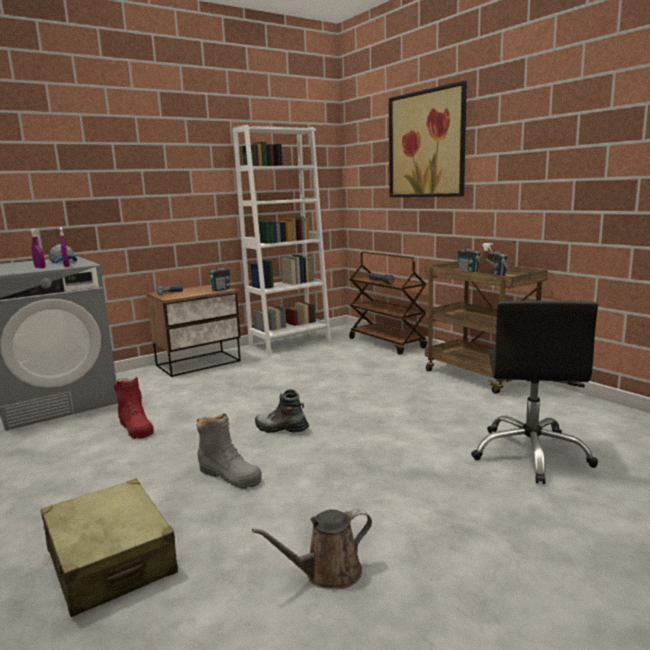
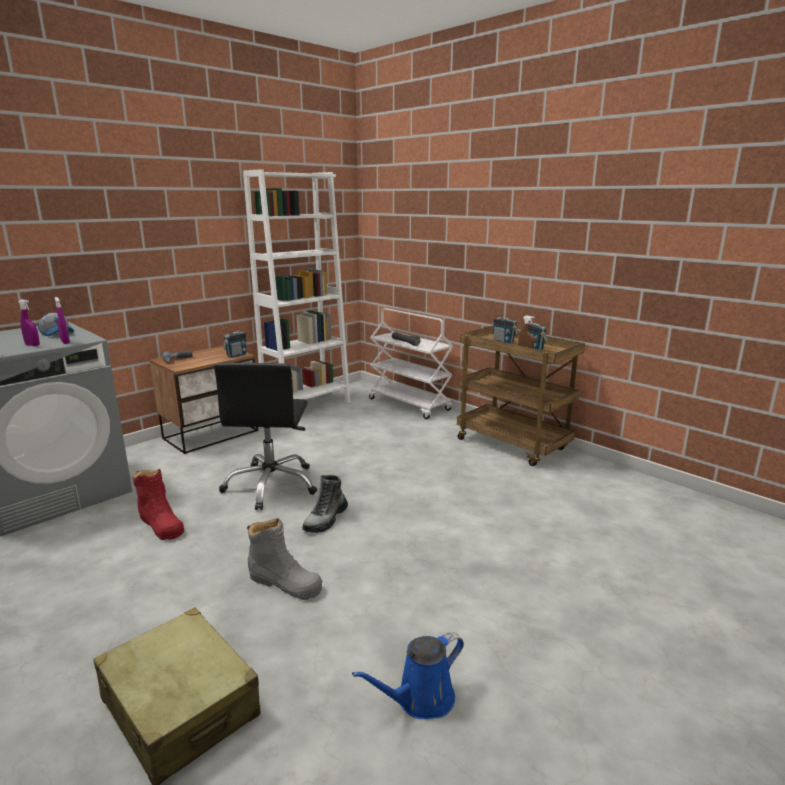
camera: 10 degrees left, 5 degrees up
(281, 429) = (326, 519): boot -> boot turned 75 degrees counterclockwise
(327, 573) = (420, 699): brown watering can -> blue watering can
(387, 343) = (410, 404): brown cart -> white cart
(426, 144) = (457, 200): picture -> none
(531, 454) = (582, 538): black office chair -> black office chair (271, 485)

